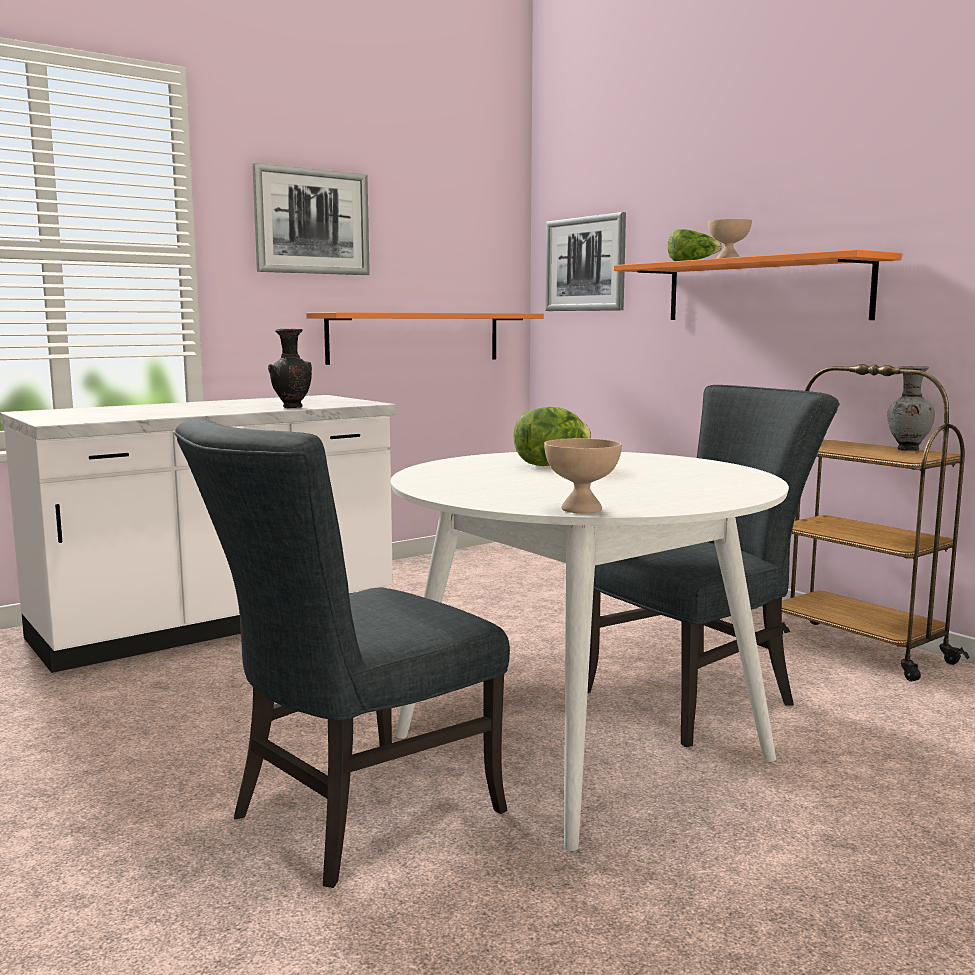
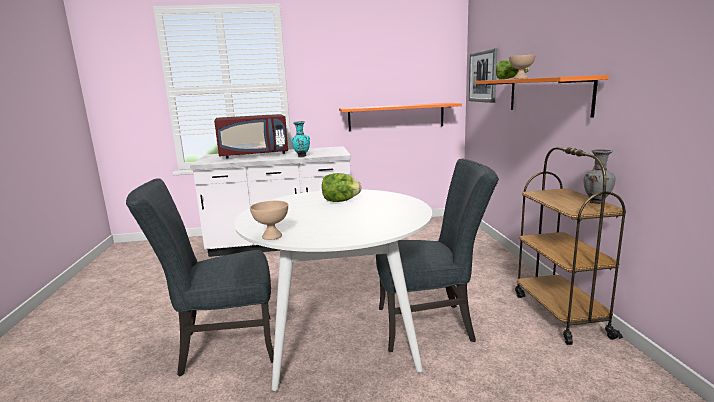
camera: 30 degrees right, 5 degrees up
(156, 409) = (254, 155): none -> red microwave
(291, 408) = (301, 156): black vase -> turquoise vase
(312, 222) = (341, 66): picture -> none

